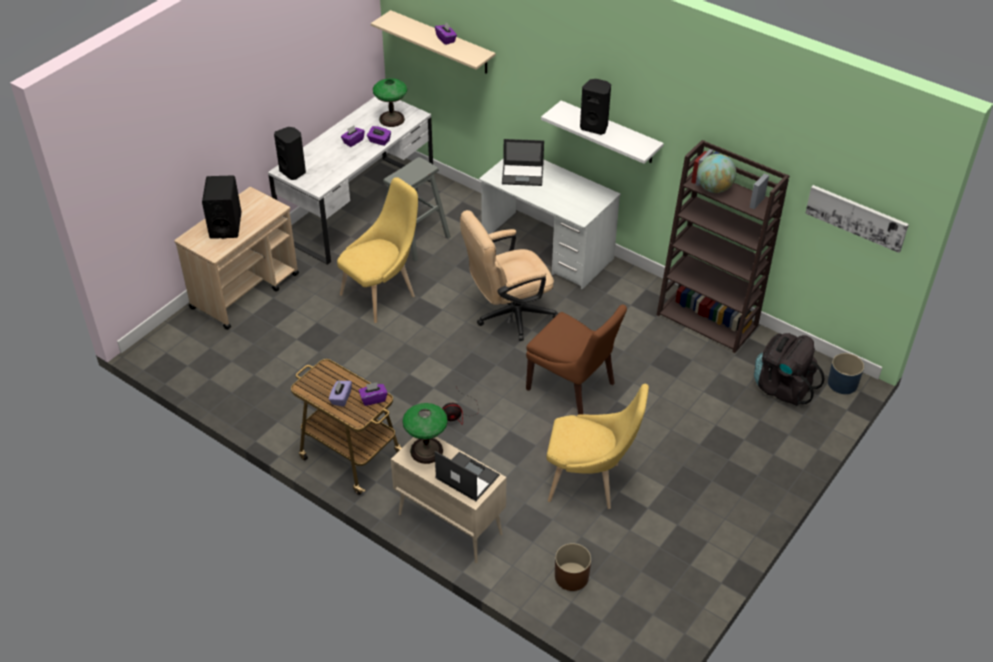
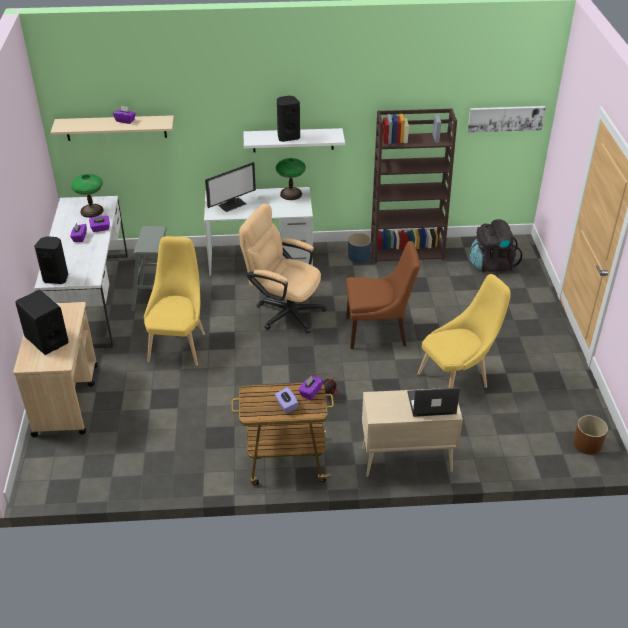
camera: 40 degrees left, 5 degrees down
(426, 450) = (384, 403): table lamp -> table lamp (290, 194)
(508, 315) = (284, 311): beige office chair -> beige office chair turned 90 degrees clockwise
(523, 175) = (232, 204): laptop -> monitor
(571, 577) = (515, 441): brown planter -> brown planter (587, 444)
(714, 188) = (402, 141): globe -> none
(842, 383) = (518, 245): blue planter -> blue planter (358, 256)

